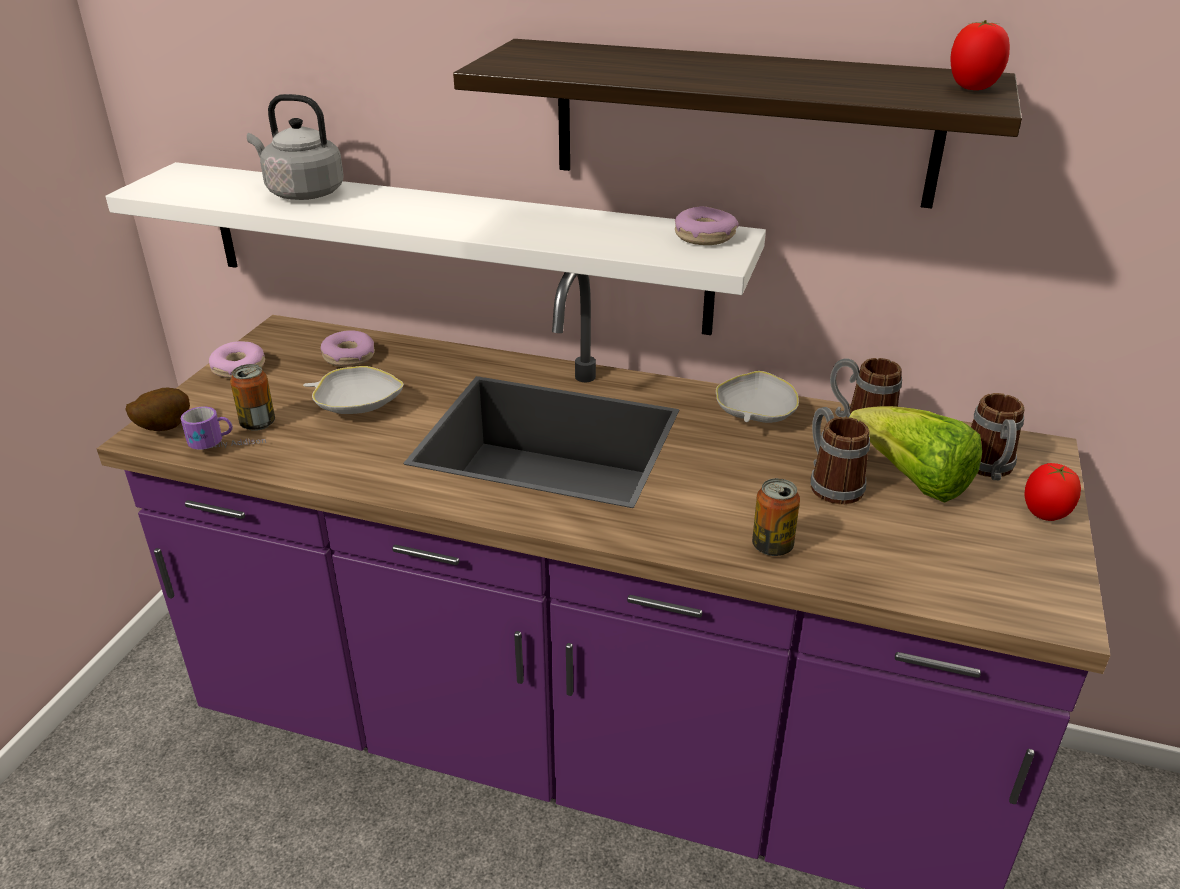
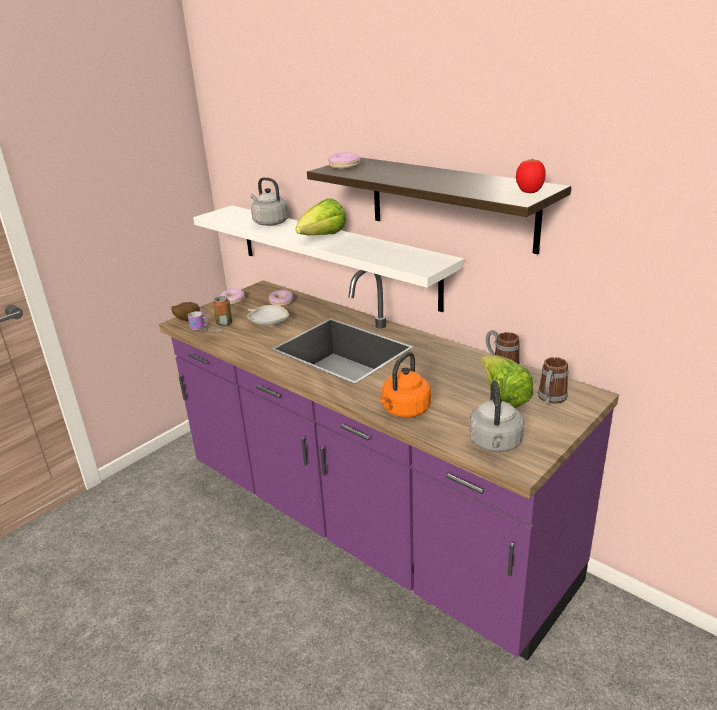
camera: 25 degrees right, 5 degrees down
(449, 214) = (322, 237): none -> lettuce
(705, 236) = (428, 258): donut -> donut (344, 166)
(755, 416) = (448, 355): white bowl -> none
(772, 546) = (404, 410): can -> orange kettle
(830, 483) = (459, 390): mug -> none
(981, 579) = (495, 444): none -> grey kettle
(1044, 515) = (559, 424): tomato -> none

